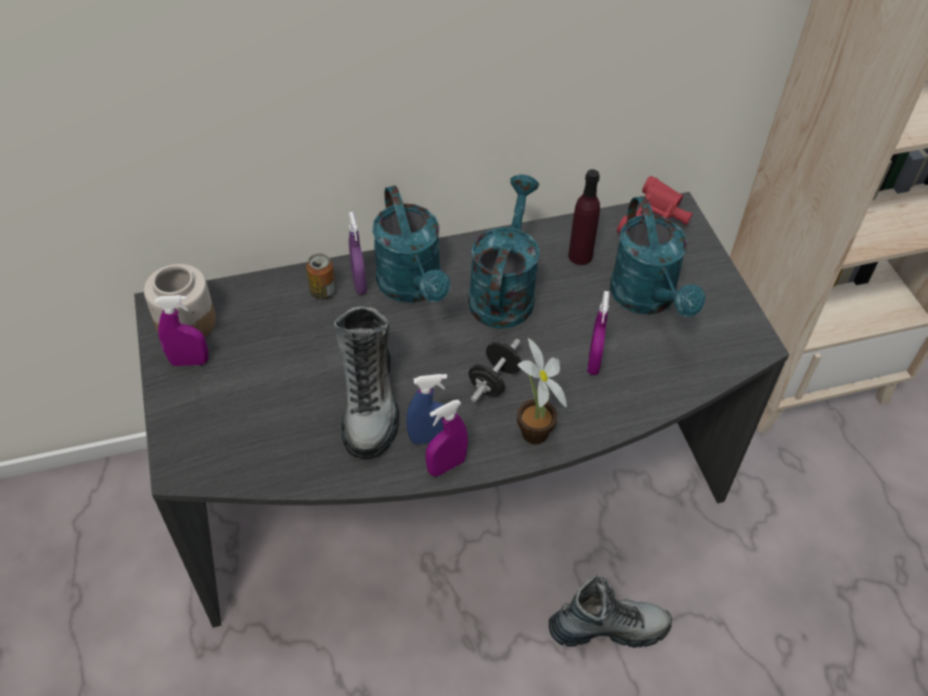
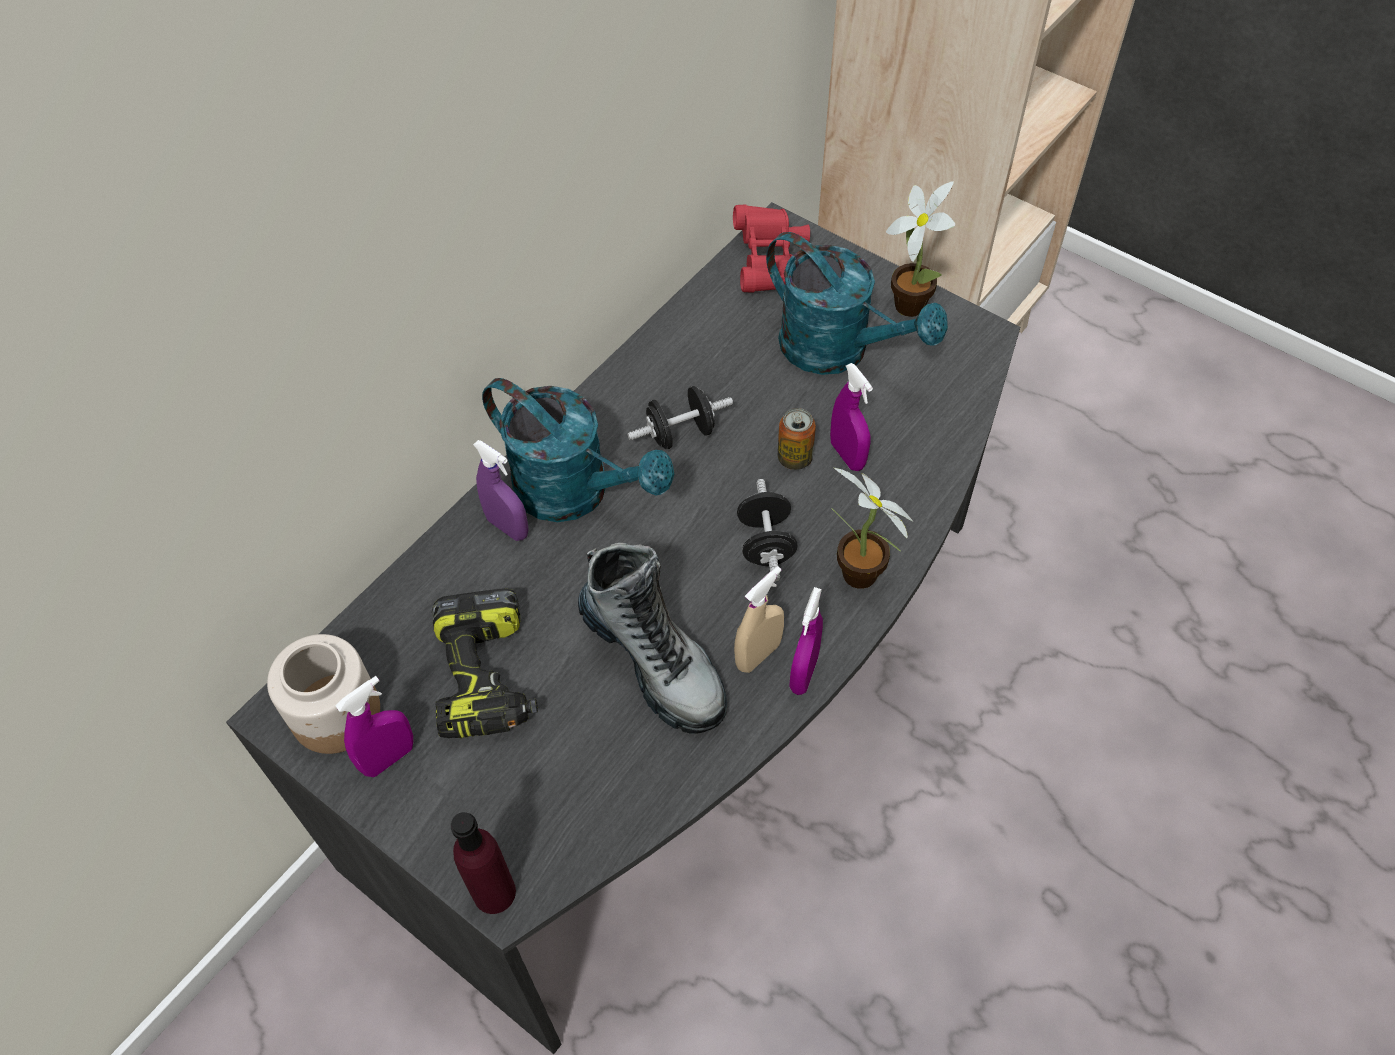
camera: 35 degrees left, 5 degrees up
(274, 354) = (488, 678): none -> power drill
(323, 292) = (473, 564): can -> can (794, 458)
(430, 438) = (758, 655): blue spray bottle -> beige spray bottle
(503, 291) = (680, 433): turquoise watering can -> black dumbbell
(580, 256) = (725, 343): purple bottle -> purple bottle (494, 892)
(608, 628) = (962, 735): boot -> none
(725, 297) = (909, 301): none -> potted plant

